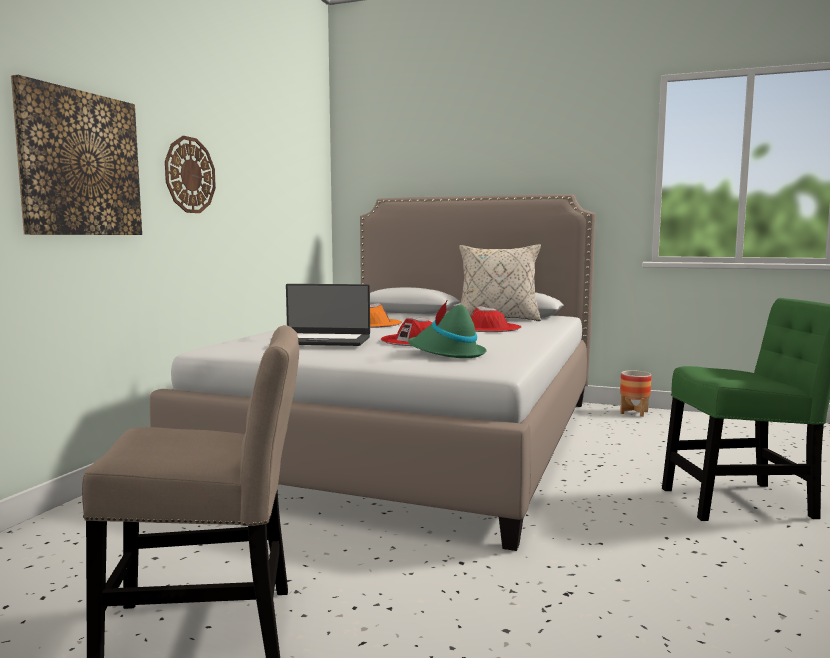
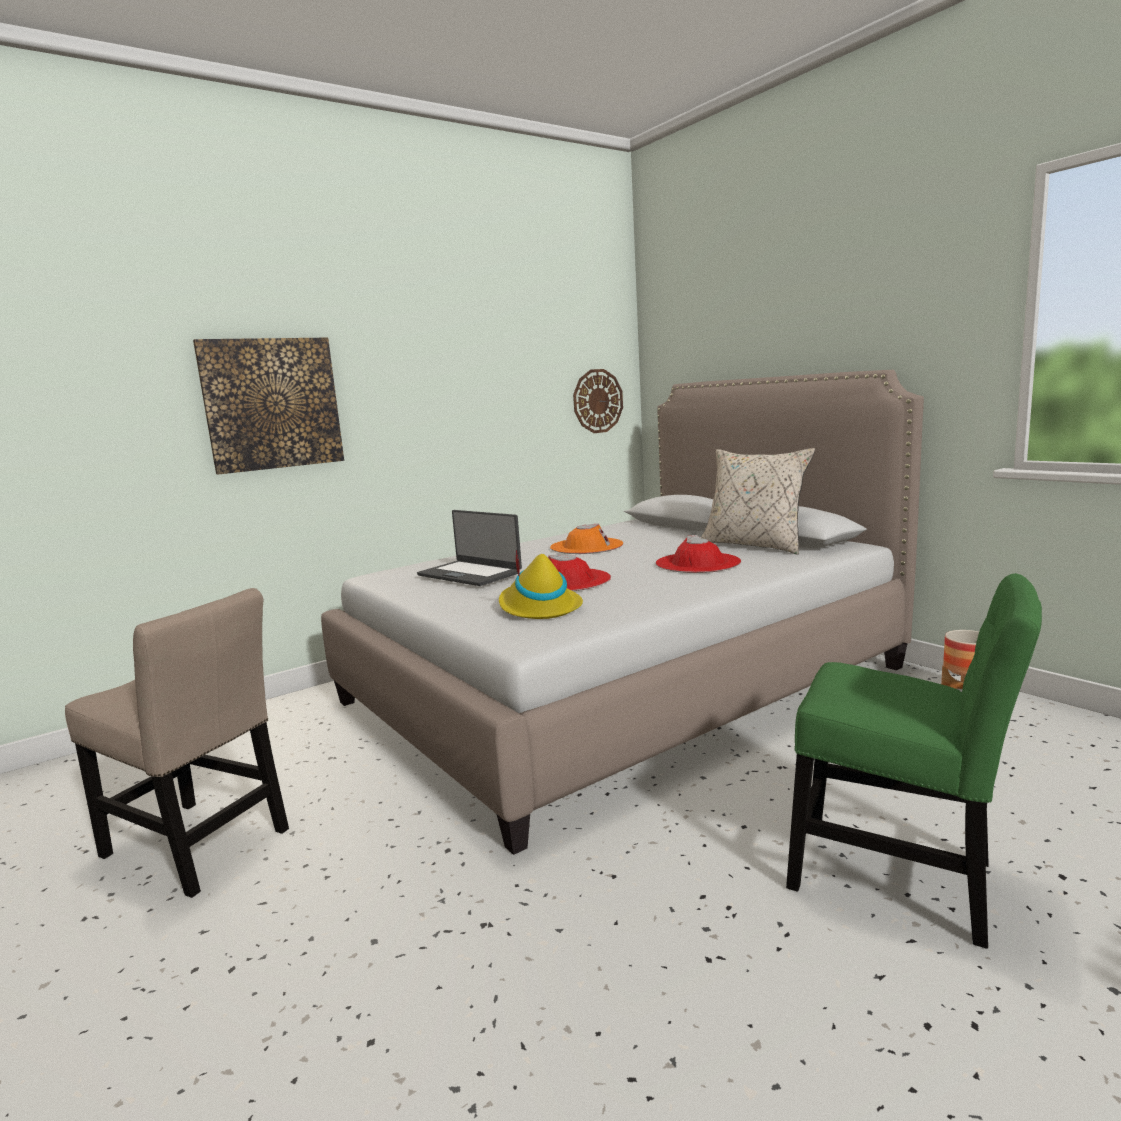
camera: 35 degrees right, 5 degrees up
(190, 175) = (409, 393): wall clock -> wall clock (597, 401)
(446, 353) = (538, 607): green hat -> yellow hat

